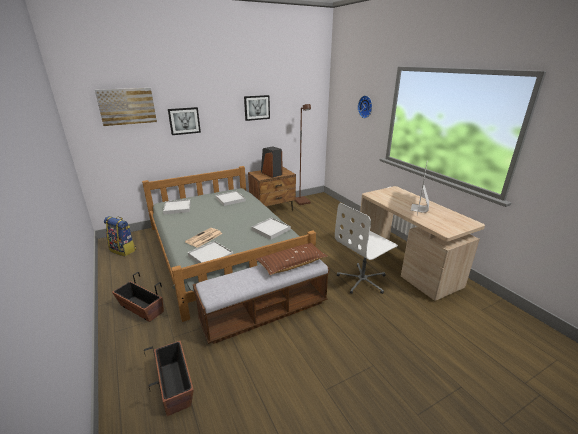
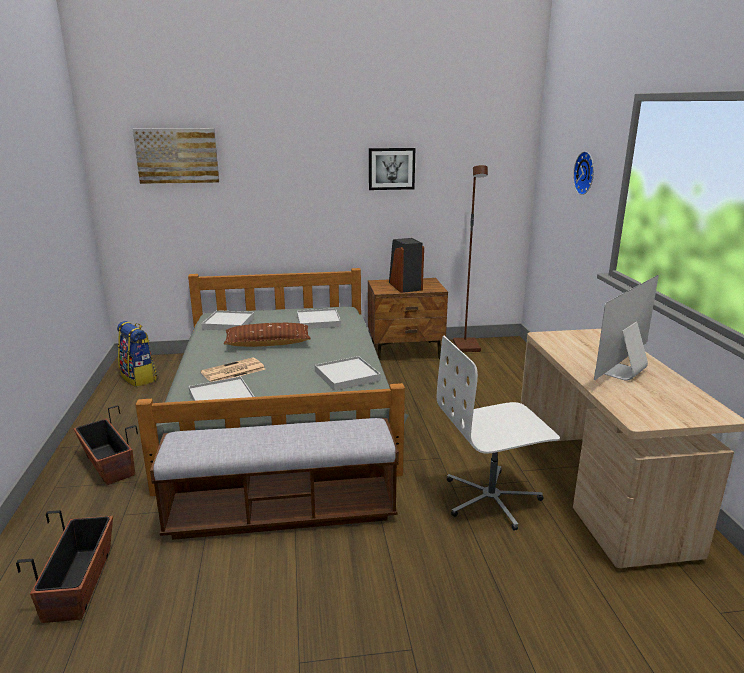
camera: 20 degrees right, 5 degrees down
(184, 121) = (263, 183): picture -> none
(292, 264) = (333, 432): brown pillow -> brown pillow (268, 343)

